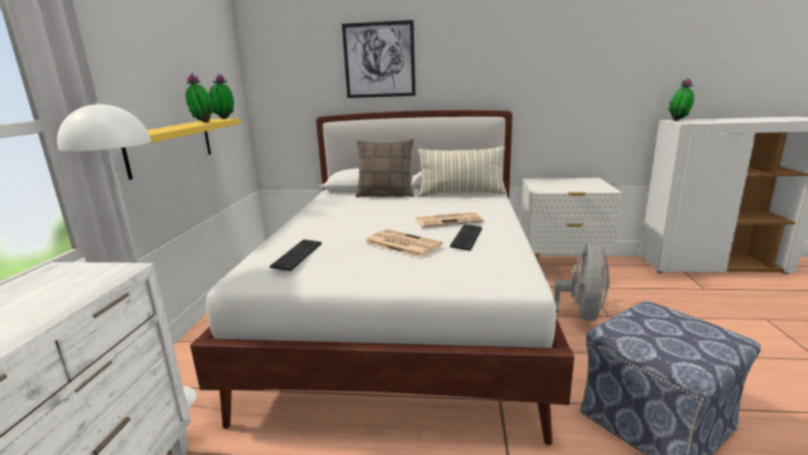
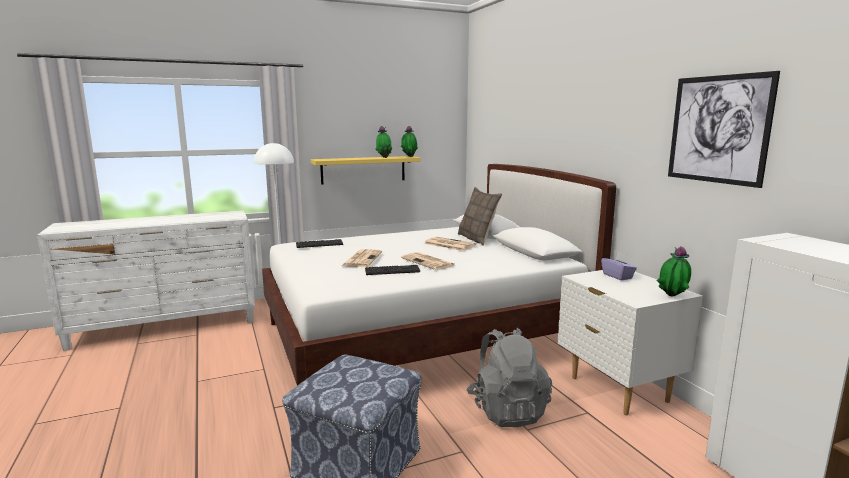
camera: 60 degrees right, 5 degrees down
(379, 60) = (531, 118): picture -> picture (718, 129)
(392, 205) = (448, 244): none -> newspaper
(461, 194) = (515, 256): pillow -> none
(546, 183) = (617, 276): none -> purple tissue box
(576, 315) = (507, 410): grey fan -> grey backpack
(679, 120) = (793, 238): potted plant -> potted plant (672, 297)

